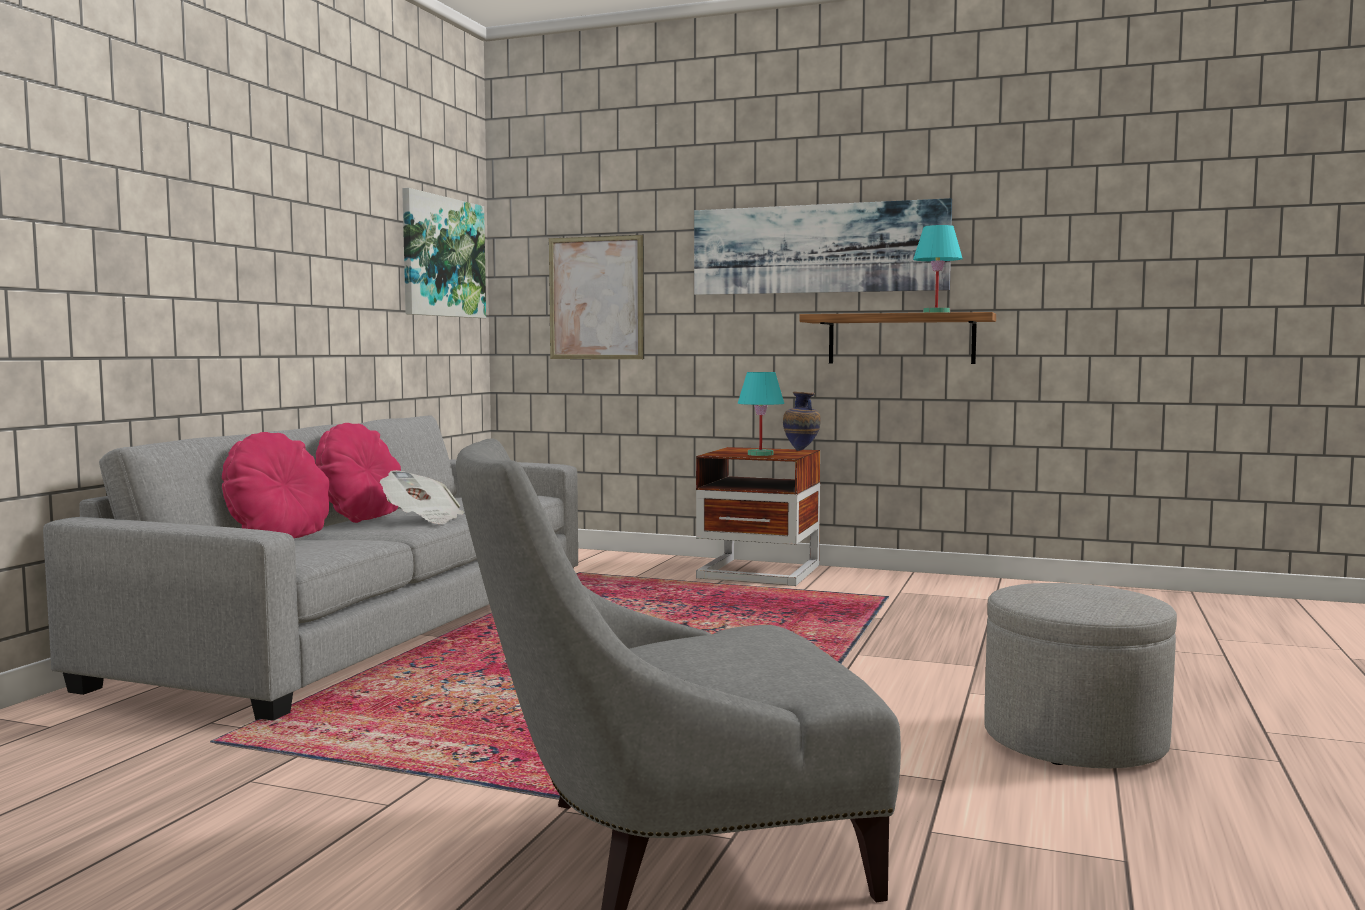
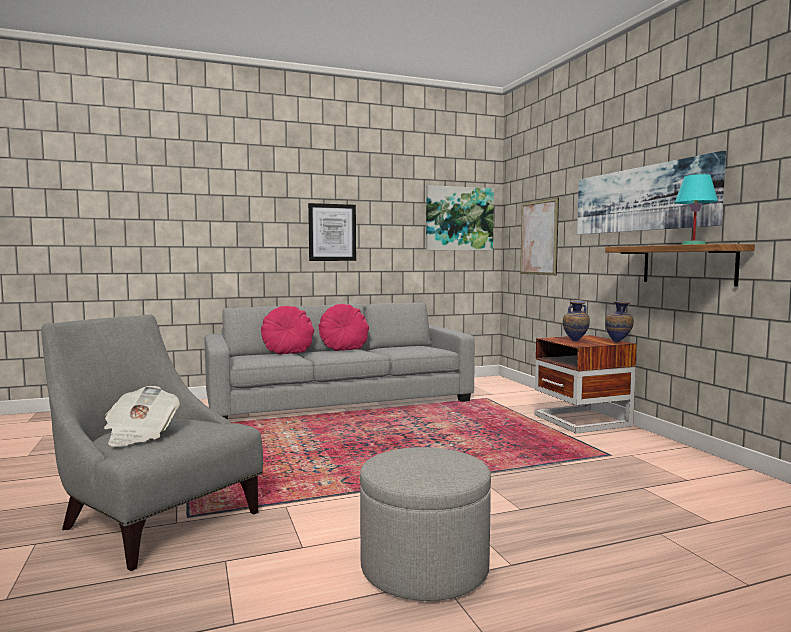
camera: 50 degrees right, 0 degrees up
(272, 269) = (332, 232): none -> picture
(422, 519) = (349, 353): newspaper -> newspaper (140, 435)
(760, 454) = (575, 341): turquoise table lamp -> vase

